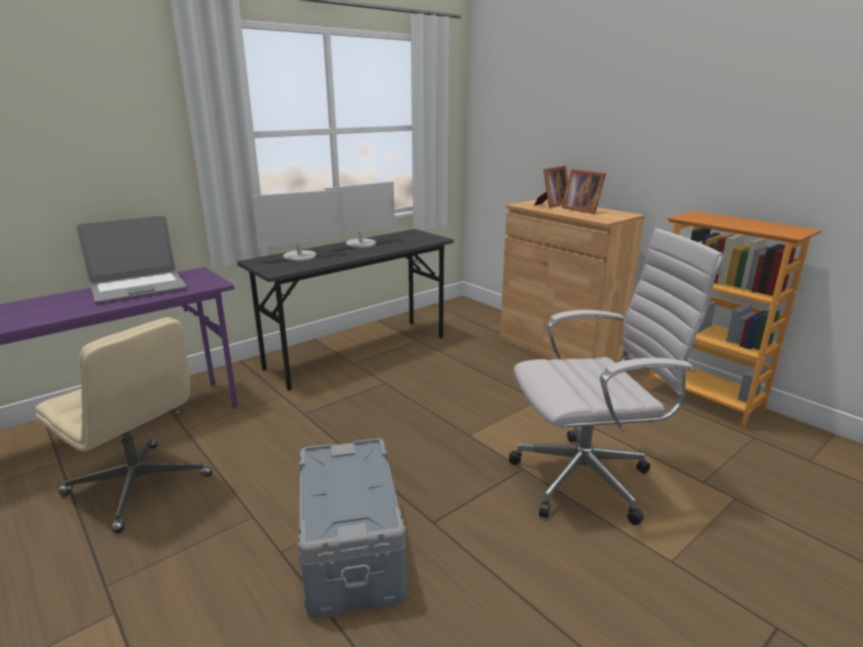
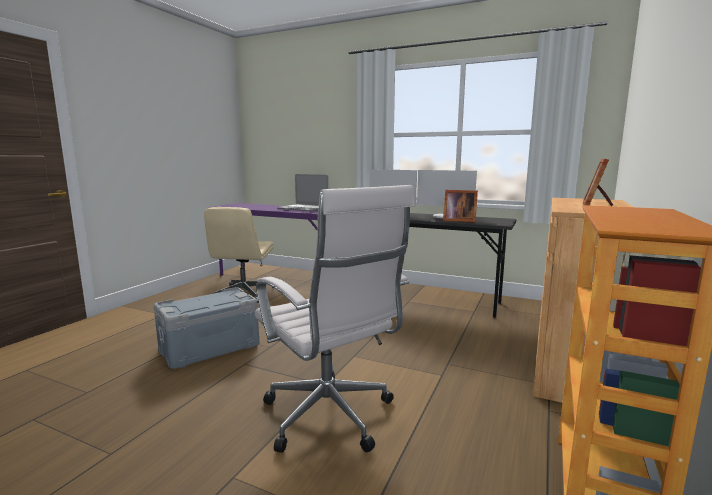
camera: 65 degrees right, 10 degrees down
(552, 205) = (593, 201): picture frame -> picture frame (458, 220)

